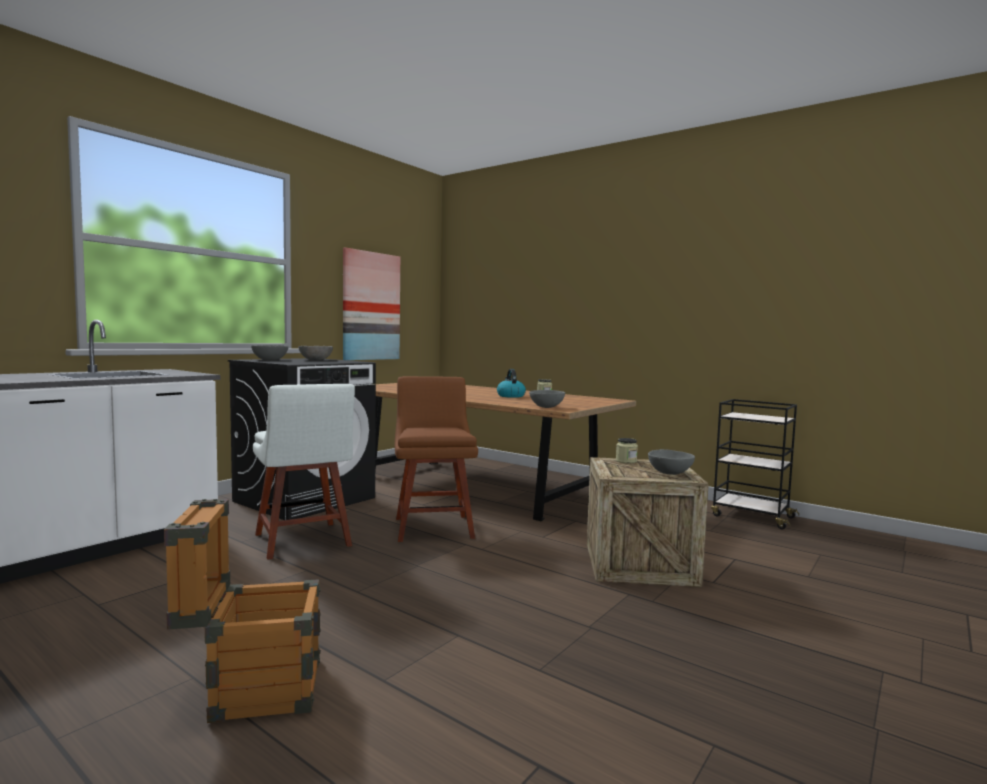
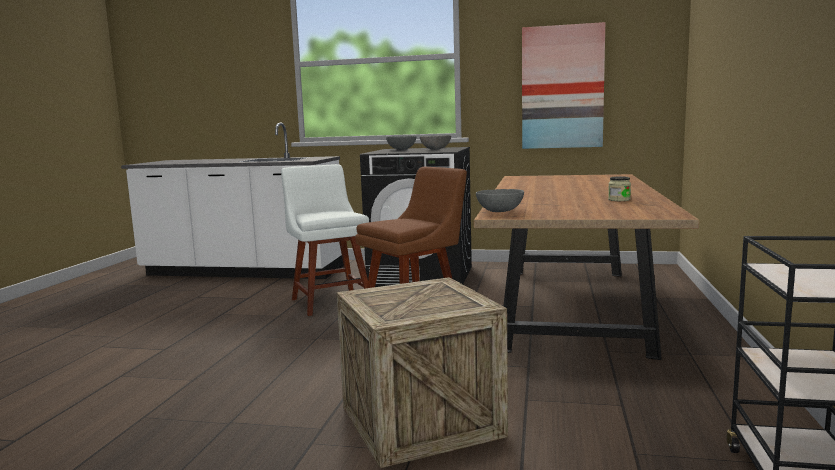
camera: 65 degrees right, 5 degrees up
(251, 690) = (106, 351): crate -> none
(303, 542) = (330, 301): white chair -> white chair turned 120 degrees clockwise
(510, 396) = (573, 197): kettle -> none
(626, 461) = (449, 289): jar -> none
(669, 473) = (404, 310): grey bowl -> none

